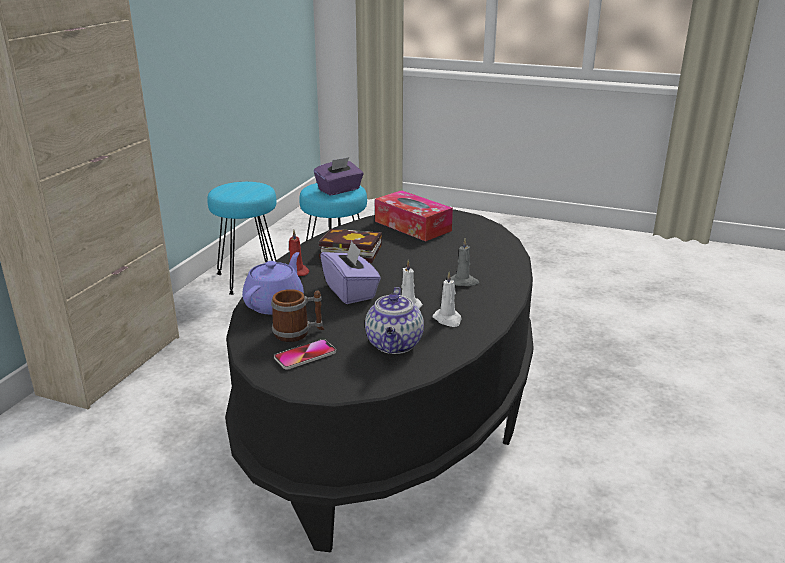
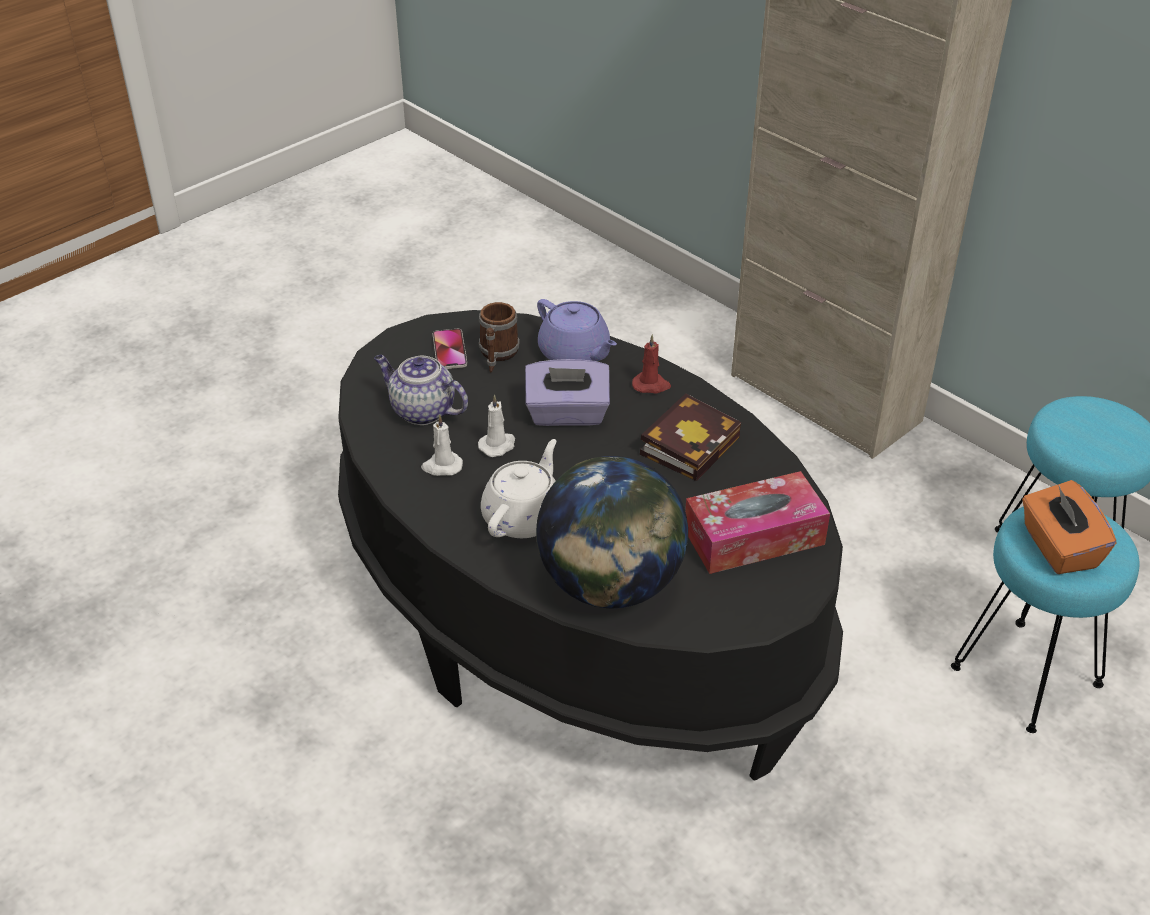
camera: 115 degrees right, 15 degrees up
(339, 190) = (1058, 548): purple tissue box -> orange tissue box
(464, 282) = (524, 516): grey candle -> white teapot
(489, 250) = (610, 585): none -> globe

